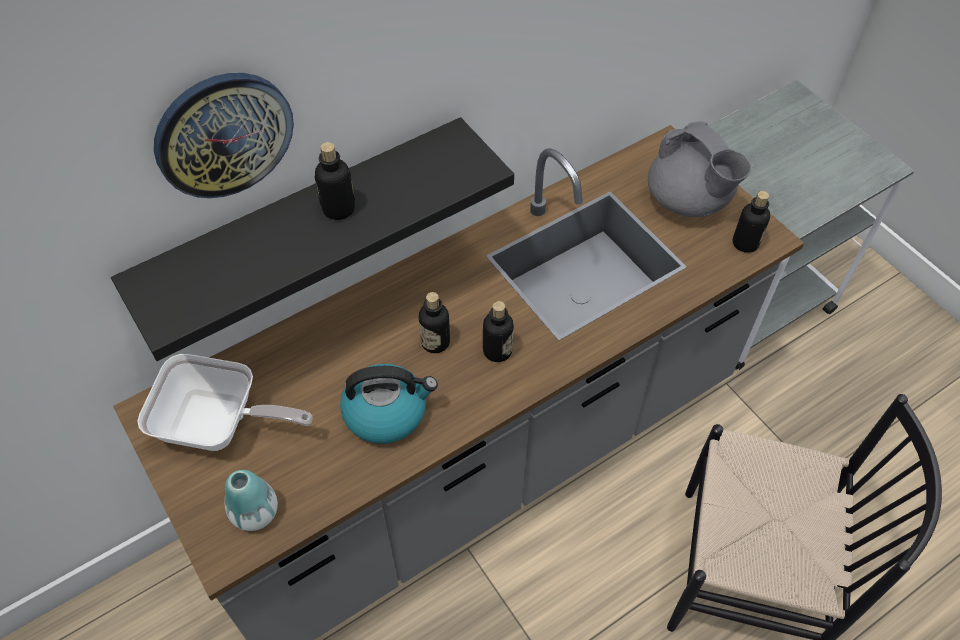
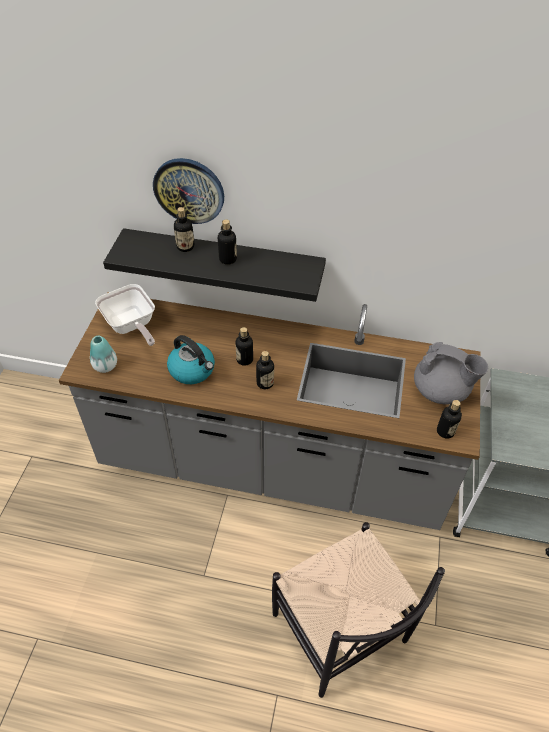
camera: 45 degrees right, 5 degrees down
(253, 235) = (185, 247): none -> bottle
(688, 201) = (441, 391): grey teapot -> grey teapot turned 75 degrees counterclockwise

